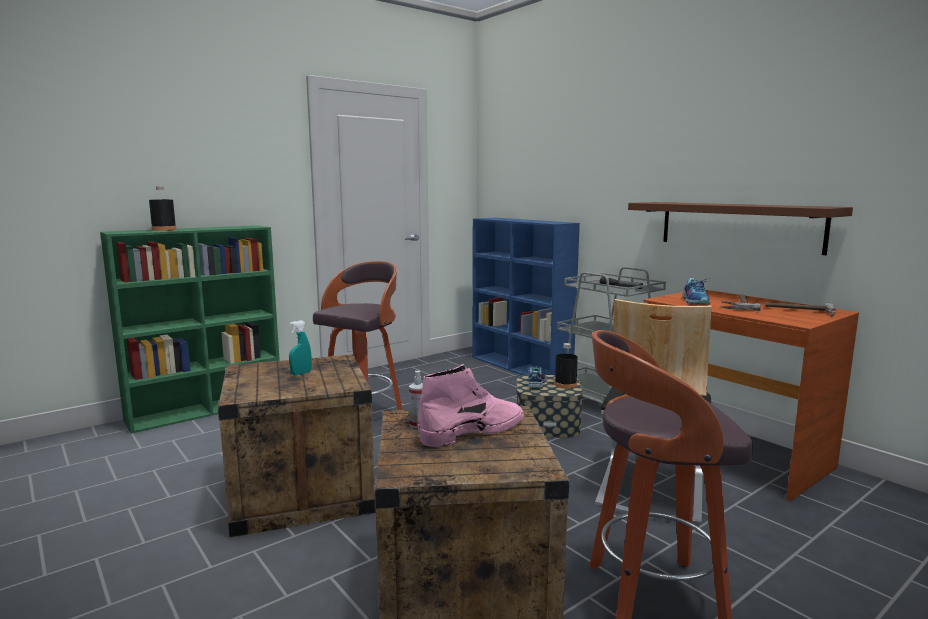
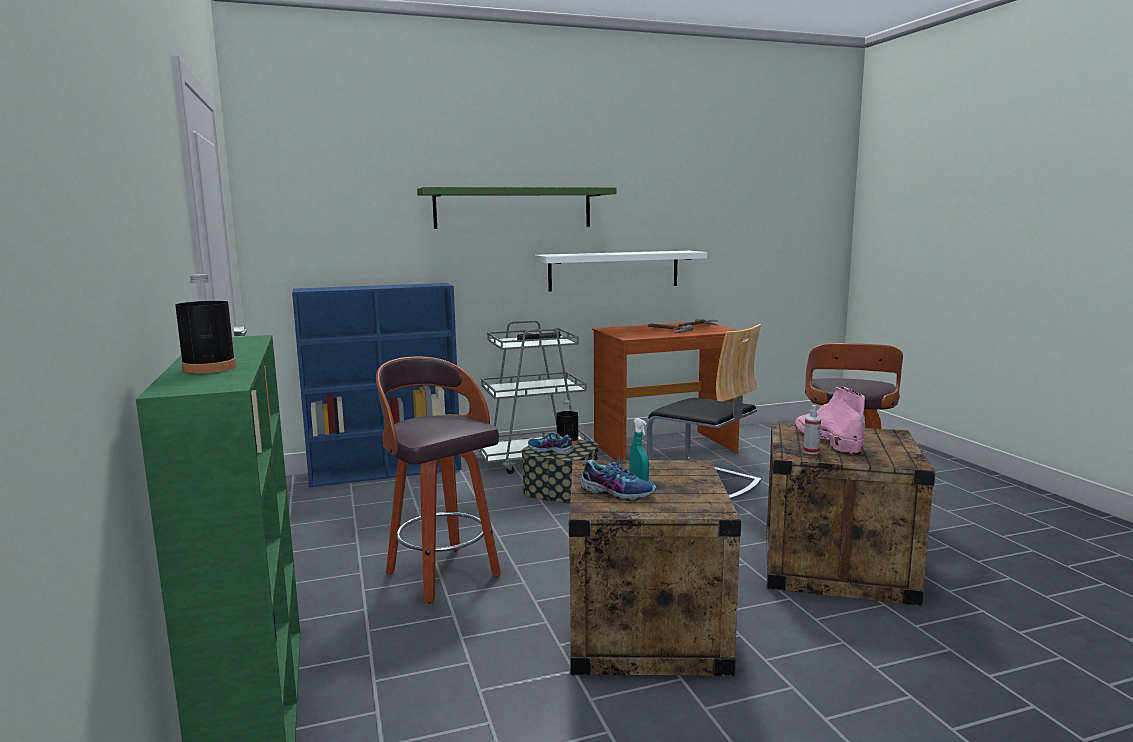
camera: 70 degrees left, 0 degrees up
(639, 154) = (513, 208): none -> green shelf
(695, 301) = (645, 334): shoe -> shoe (617, 492)
(738, 226) = (614, 270): brown shelf -> white shelf

